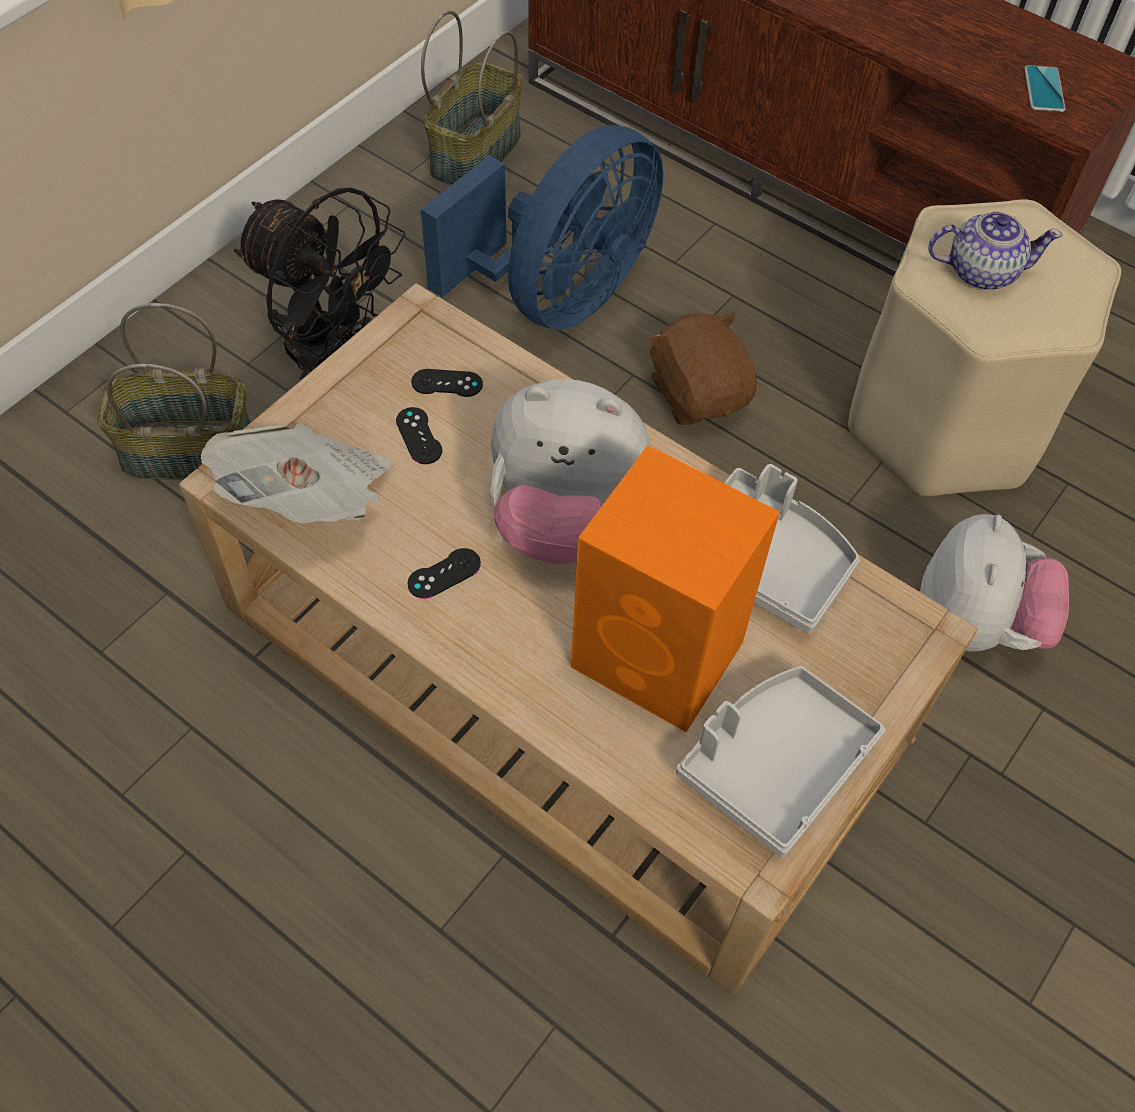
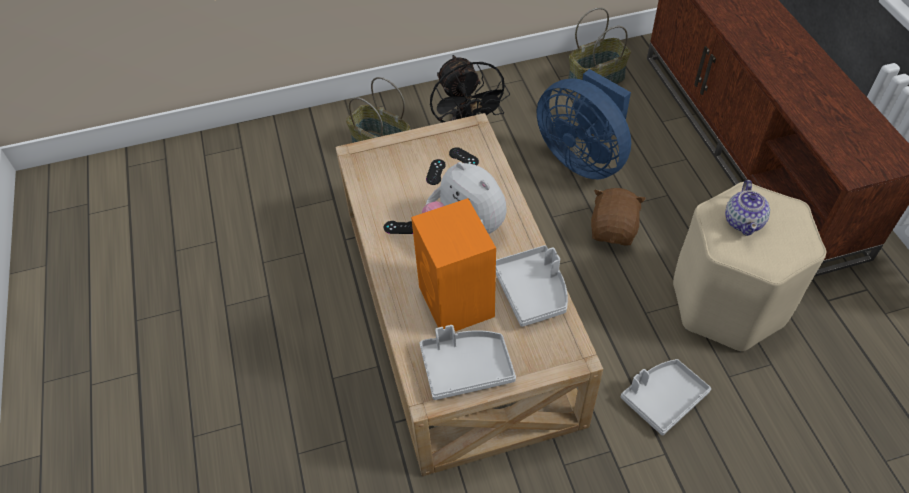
camera: 40 degrees right, 5 degrees down
(309, 498) = (376, 174): newspaper -> none
(558, 296) = (583, 158): blue fan -> blue fan turned 60 degrees clockwise
(975, 624) = (663, 398): plush toy -> grey tray
(980, 271) = (743, 221): teapot -> teapot turned 60 degrees clockwise
(1044, 89) = (850, 151): phone -> none

